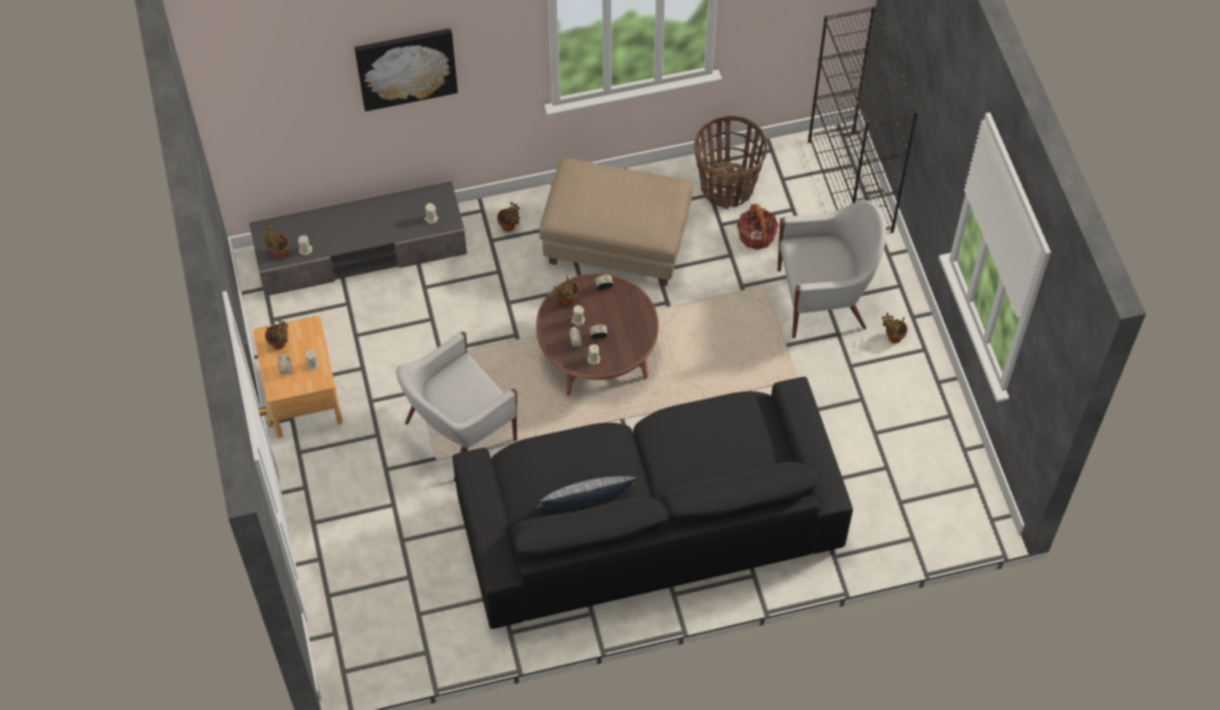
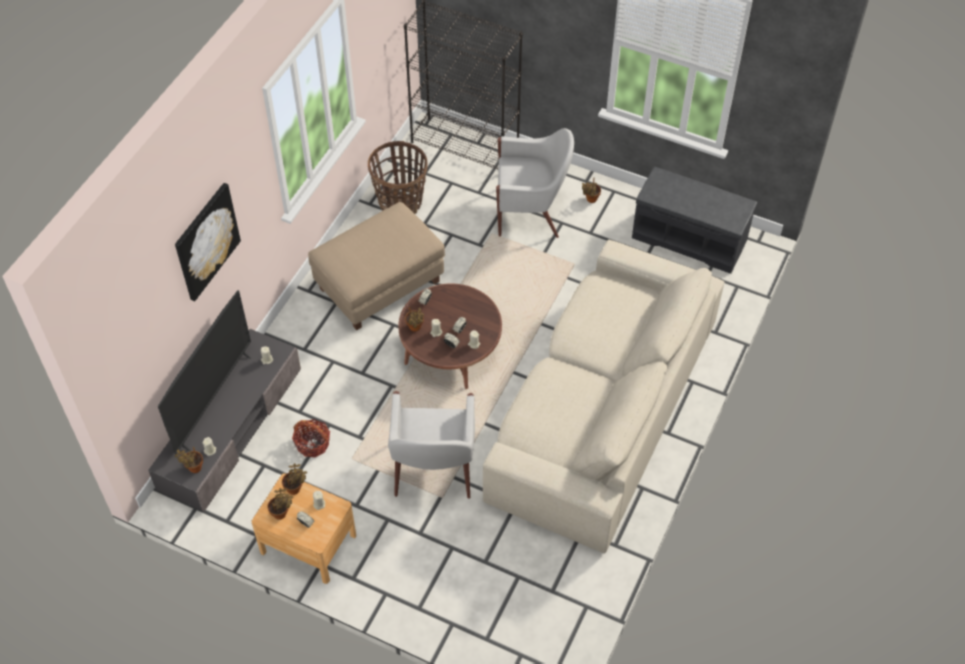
camera: 50 degrees left, 5 degrees down
(355, 213) = (213, 400): none -> television
(509, 227) = (305, 332): potted plant -> potted plant (295, 488)
(587, 502) = (588, 415): pillow -> none
(648, 519) = (601, 409): black sofa -> beige sofa
(756, 235) = (451, 212): basket -> basket (313, 444)
(824, 299) = (530, 212): white armchair -> white armchair turned 60 degrees clockwise
(932, 457) = (690, 238): none -> grey bench

